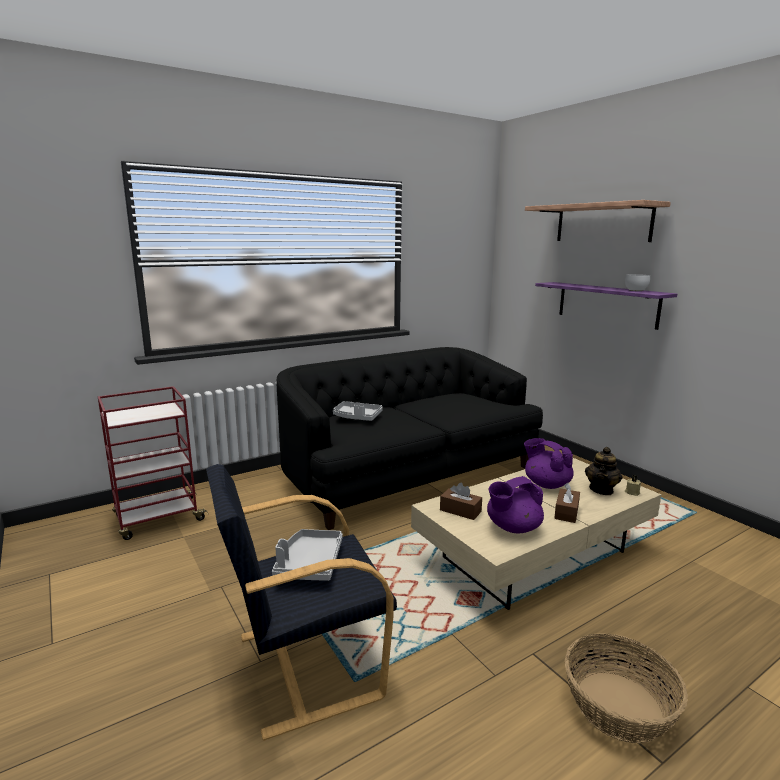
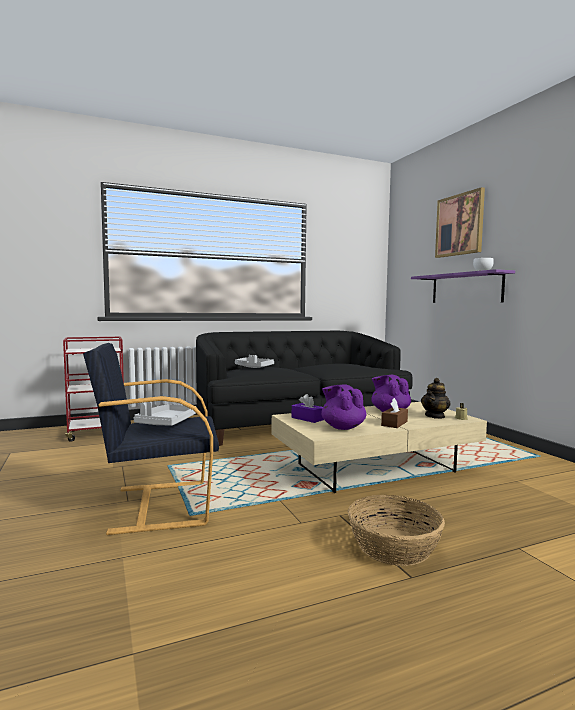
camera: 10 degrees right, 10 degrees down
(460, 511) = (307, 418): brown tissue box -> purple tissue box
(512, 528) = (342, 427): purple teapot -> purple teapot turned 75 degrees clockwise
(602, 223) = (460, 225): shelf -> picture

